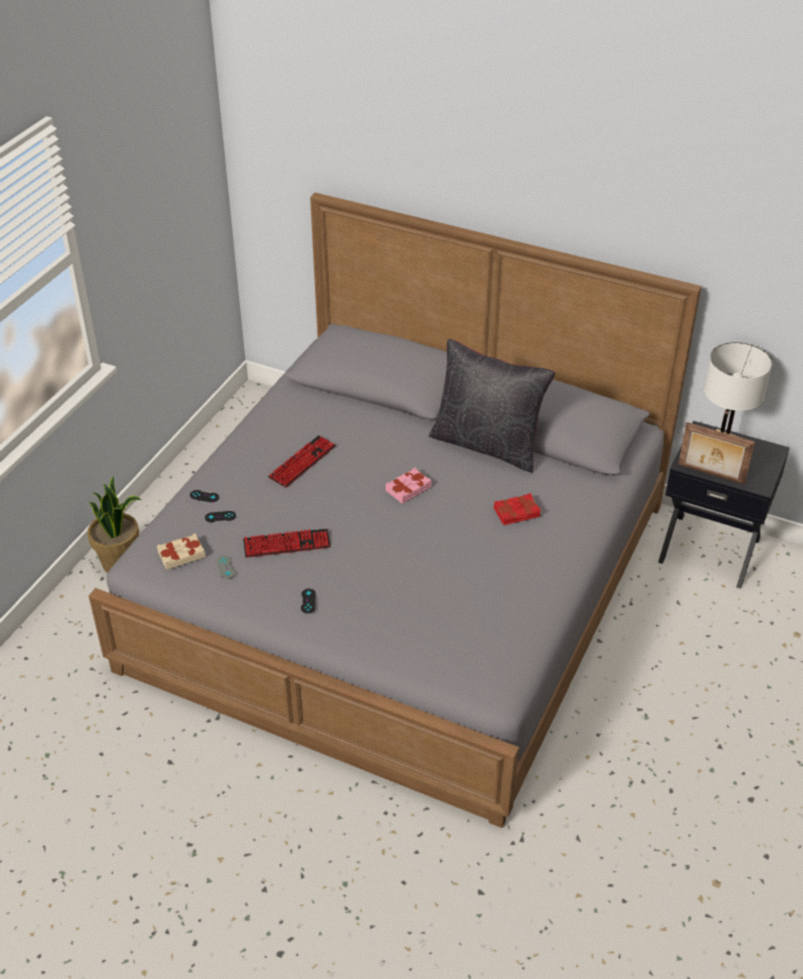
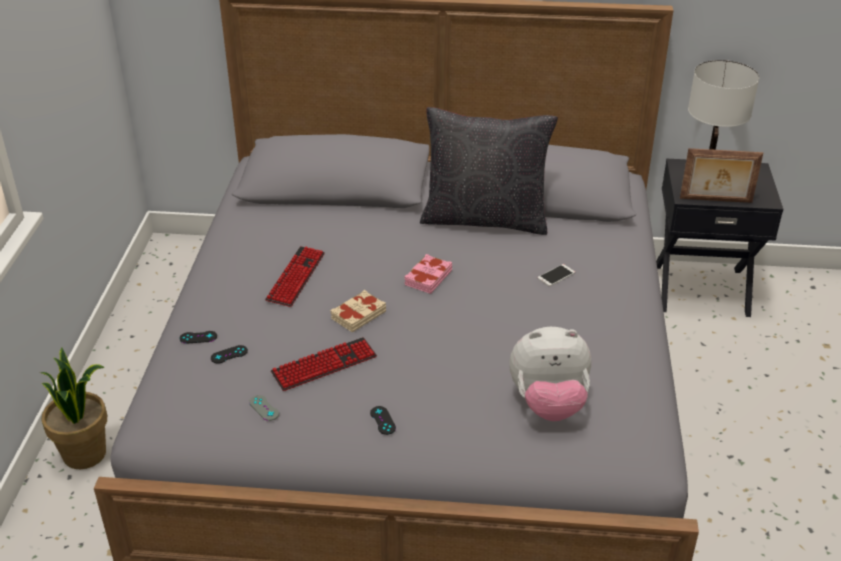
camera: 20 degrees left, 5 degrees down
(181, 554) = (201, 407): beige book -> beige book (358, 315)
(443, 623) = (548, 404): none -> plush toy
(517, 513) = (556, 275): red book -> phone

